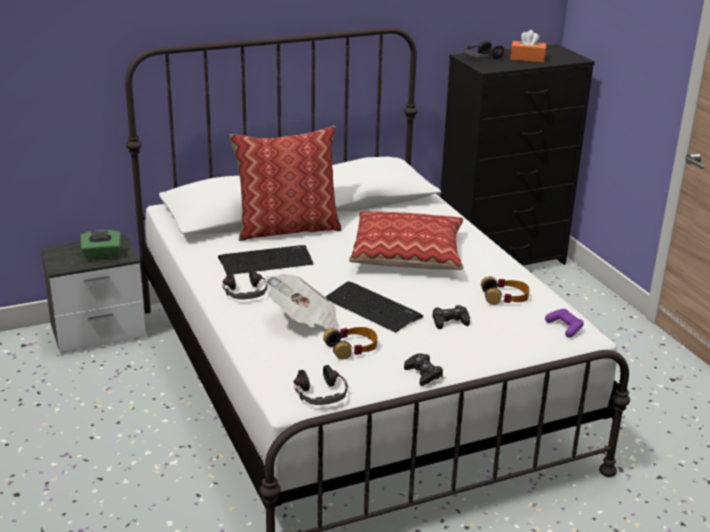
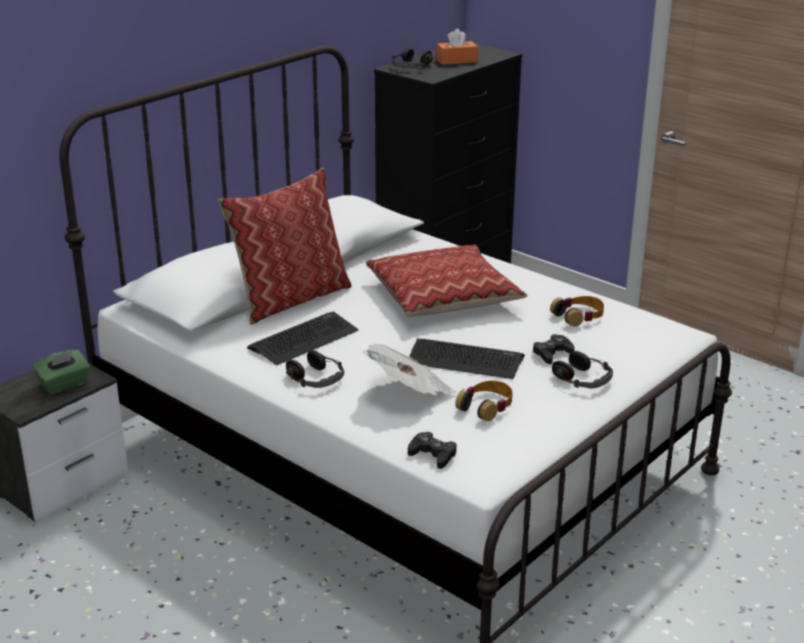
camera: 25 degrees left, 0 degrees up
(321, 393) = (503, 461): headphones -> headphones (583, 378)
(423, 374) = (580, 413): black game controller -> black game controller (432, 455)
(564, 327) = (660, 331): purple game controller -> none

